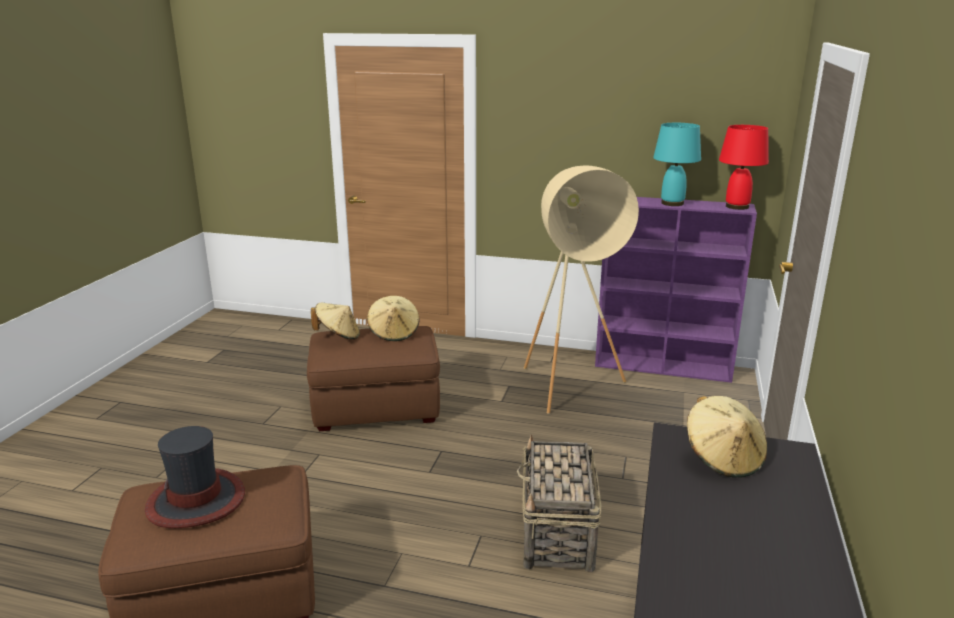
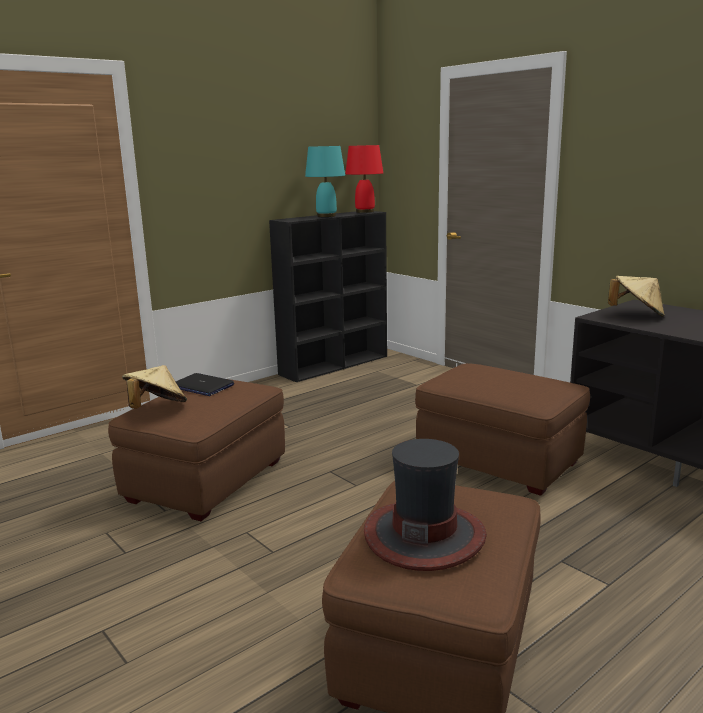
camera: 55 degrees left, 5 degrees down
(394, 333) = (201, 386): beige hat -> laptop
(557, 534) = (499, 461): basket -> brown ottoman
(570, 397) = (326, 403): beige floor lamp -> none
(664, 366) = (335, 365): purple bookcase -> black bookcase

